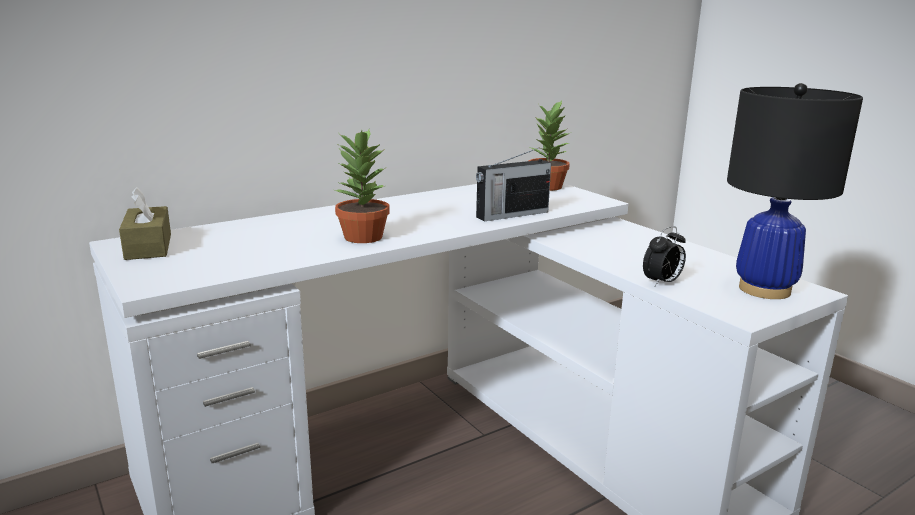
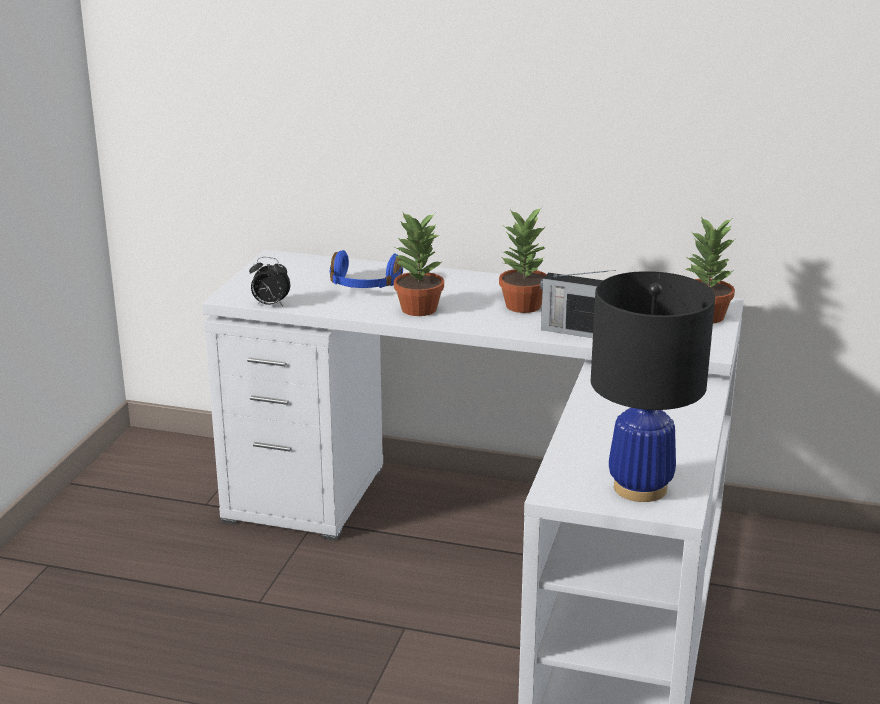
camera: 50 degrees right, 5 degrees up
(148, 246) = (284, 266): brown tissue box -> none
(273, 237) = (364, 286): none -> blue headphones
(433, 212) = (524, 306): none -> potted plant
(662, 283) = (573, 443): alarm clock -> alarm clock (270, 305)

